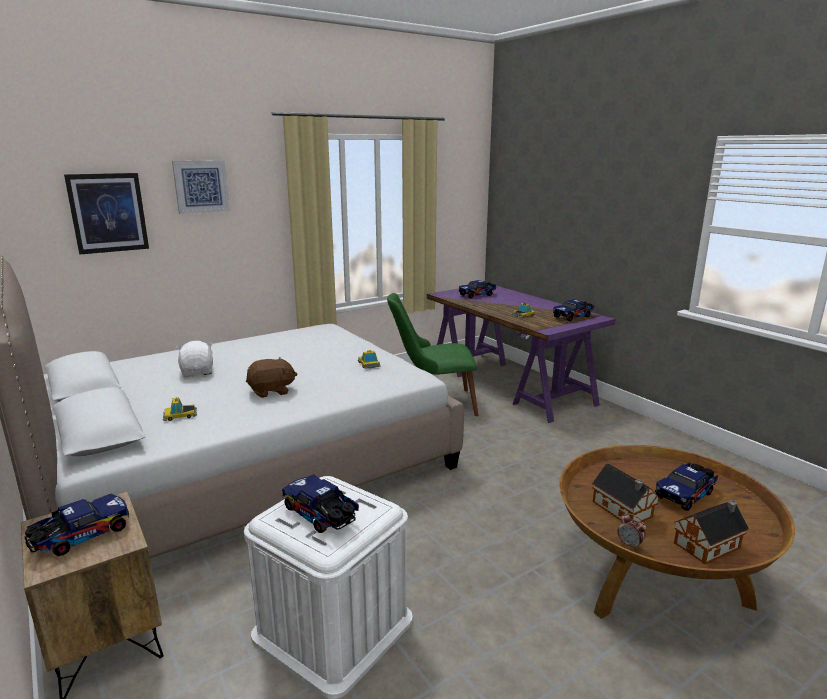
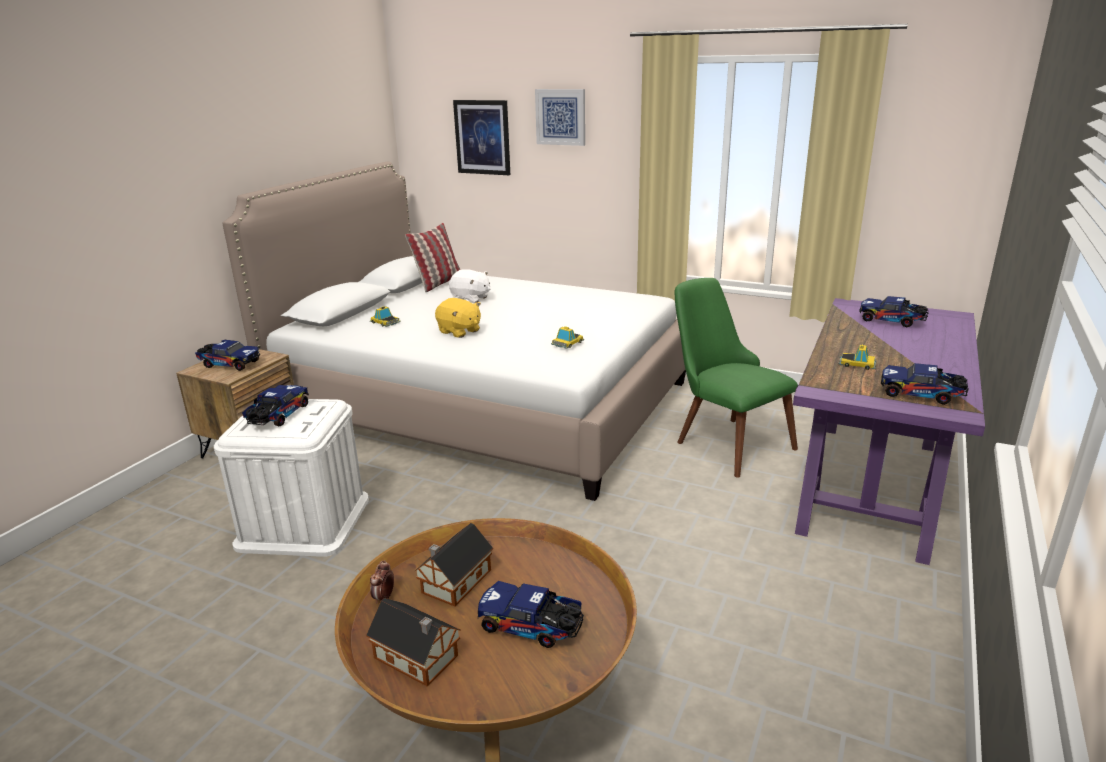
camera: 60 degrees right, 5 degrees up
(124, 374) = (438, 283): none -> pillow
(198, 372) = (470, 299): white plush toy -> white plush toy turned 75 degrees clockwise
(271, 391) = (459, 331): brown plush toy -> yellow plush toy

